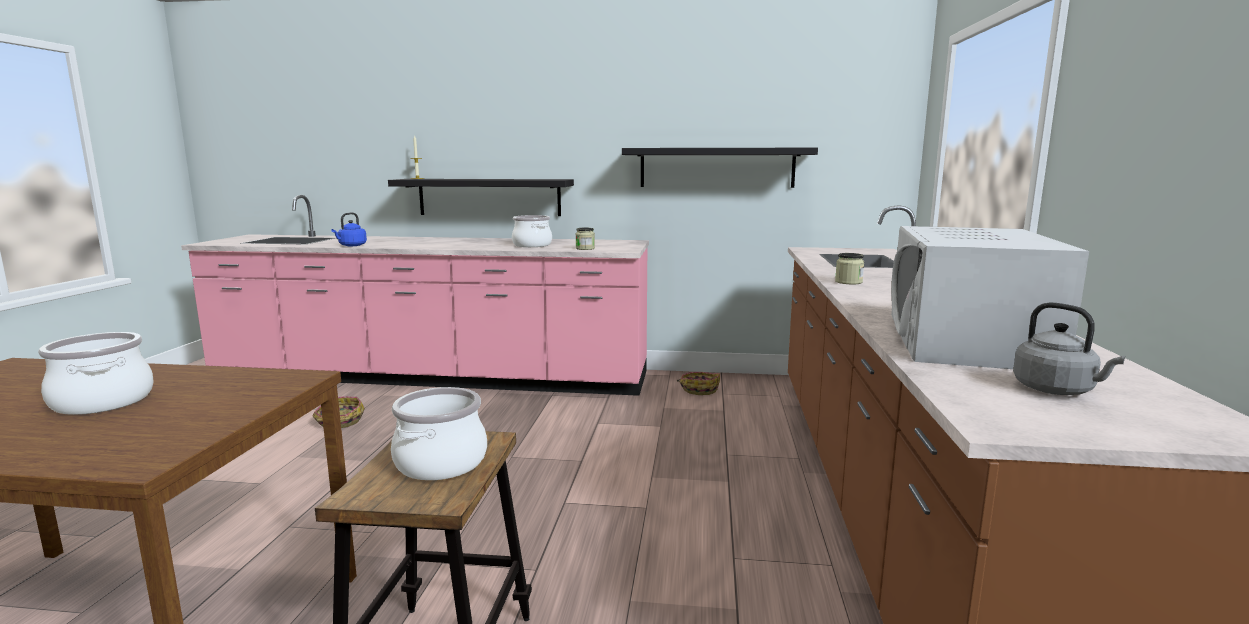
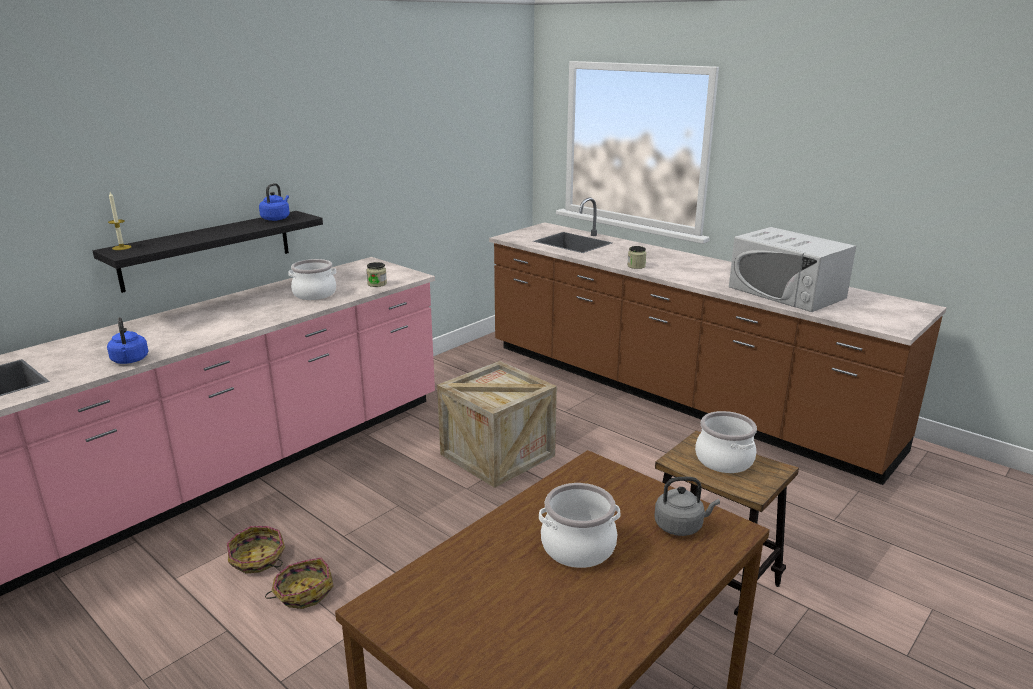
camera: 55 degrees left, 10 degrees up
(540, 179) = (276, 218): none -> blue kettle
(588, 451) = (497, 455): none -> crate
(699, 389) = (450, 377): basket -> basket (303, 592)
(716, 168) = (414, 176): black shelf -> none
(1057, 390) = (865, 308): grey kettle -> grey kettle (681, 526)

